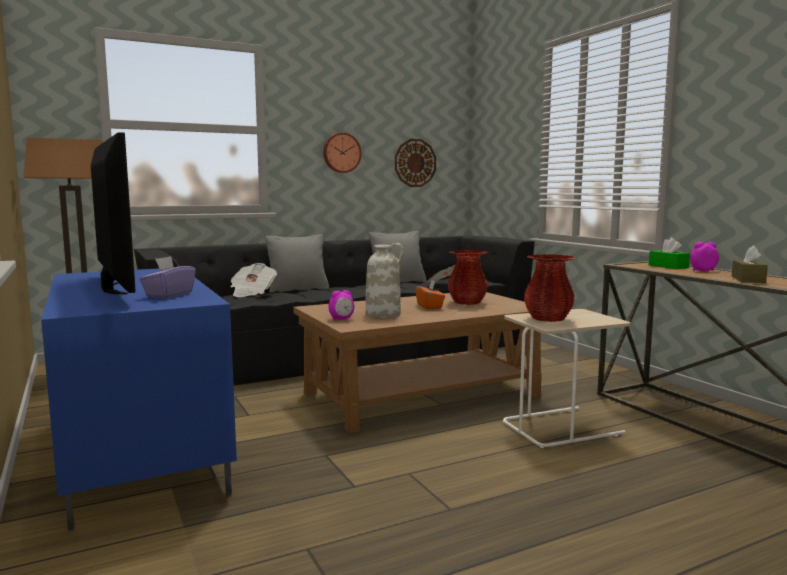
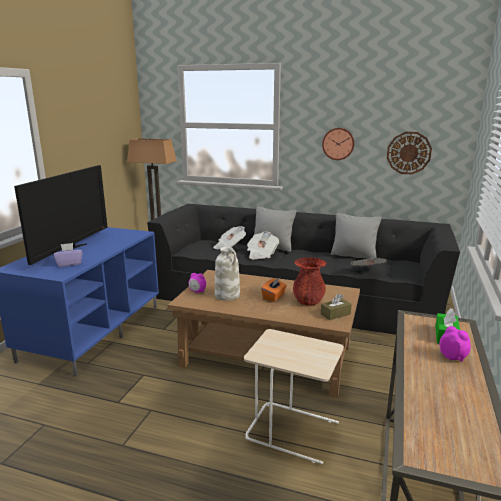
camera: 45 degrees right, 10 degrees up
(311, 292) = (261, 254): none -> newspaper
(548, 319) = (281, 346): red vase -> none
(748, 279) = (429, 392): brown tissue box -> brown tissue box (335, 314)

